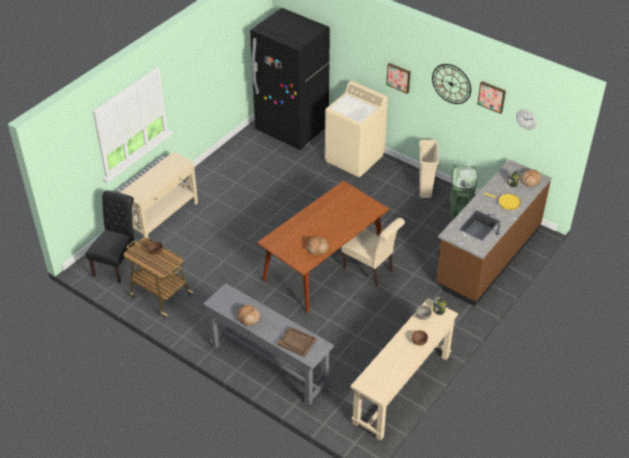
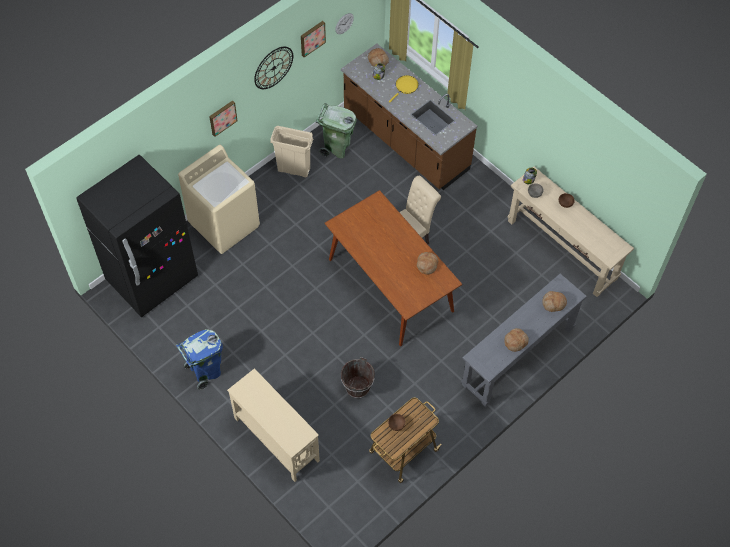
camera: 80 degrees left, 15 degrees up
(117, 263) = (342, 495): black chair -> none
(216, 171) = (205, 371): none -> blue trash can
(217, 258) = (357, 387): none -> brown bucket
(296, 342) = (553, 303): brown tray -> bread

